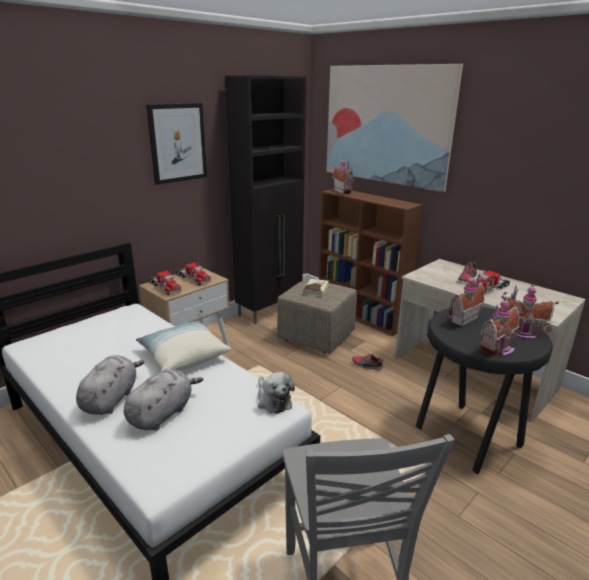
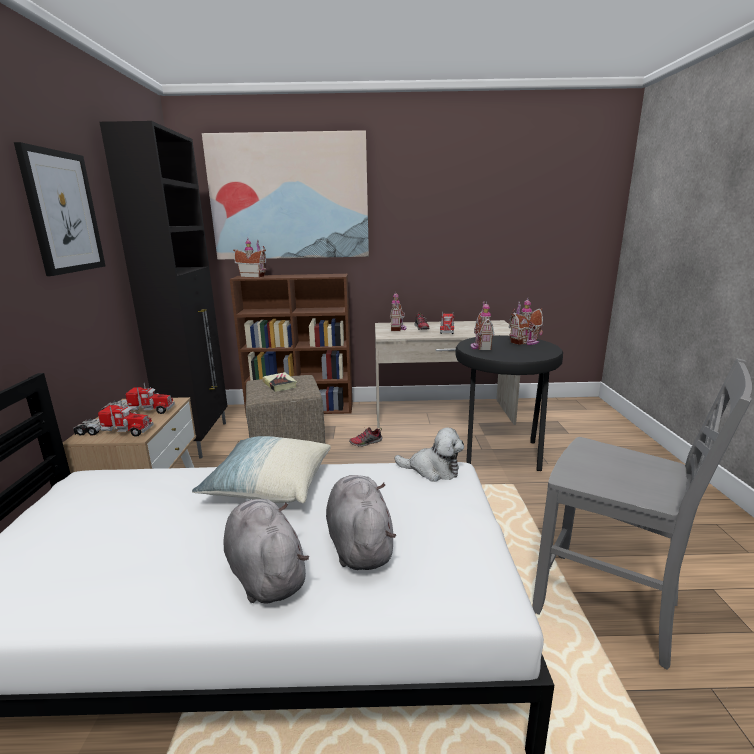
camera: 45 degrees left, 5 degrees down
(499, 349) = (537, 353): toy house -> toy house (398, 328)

